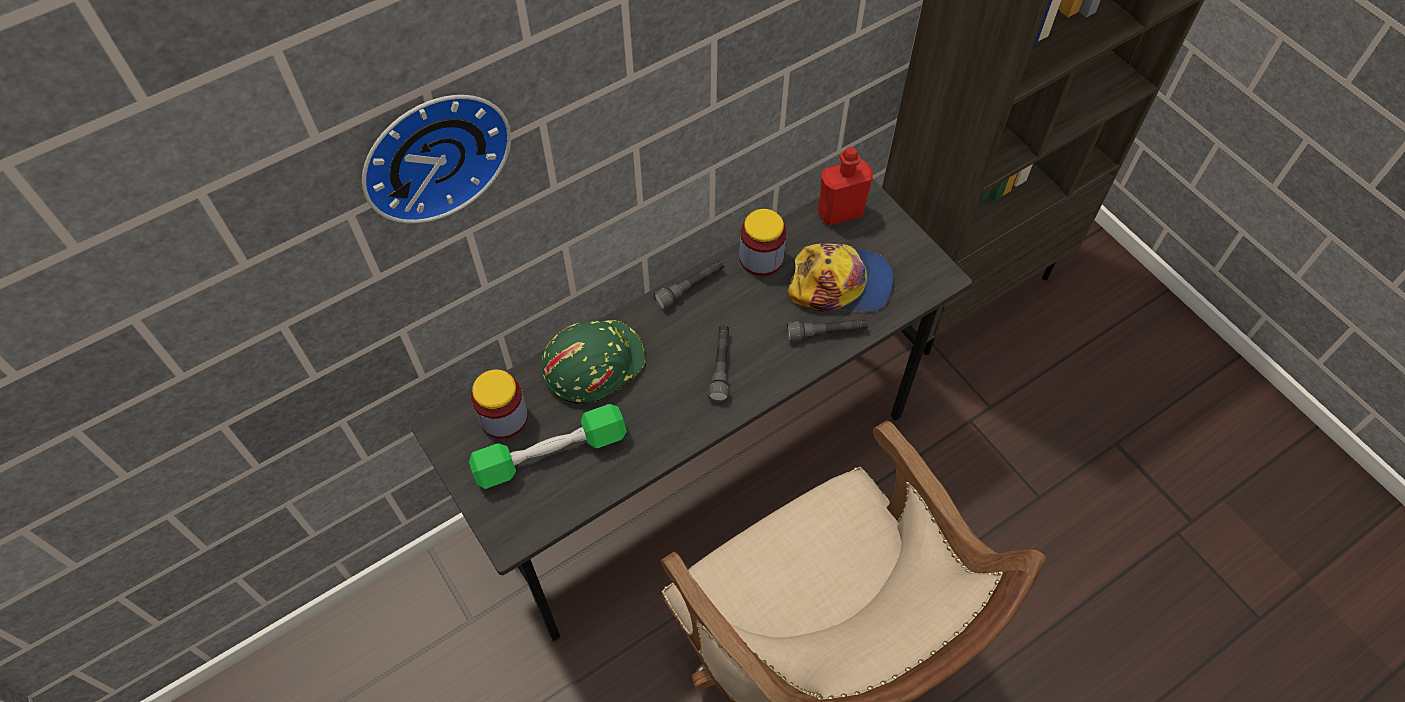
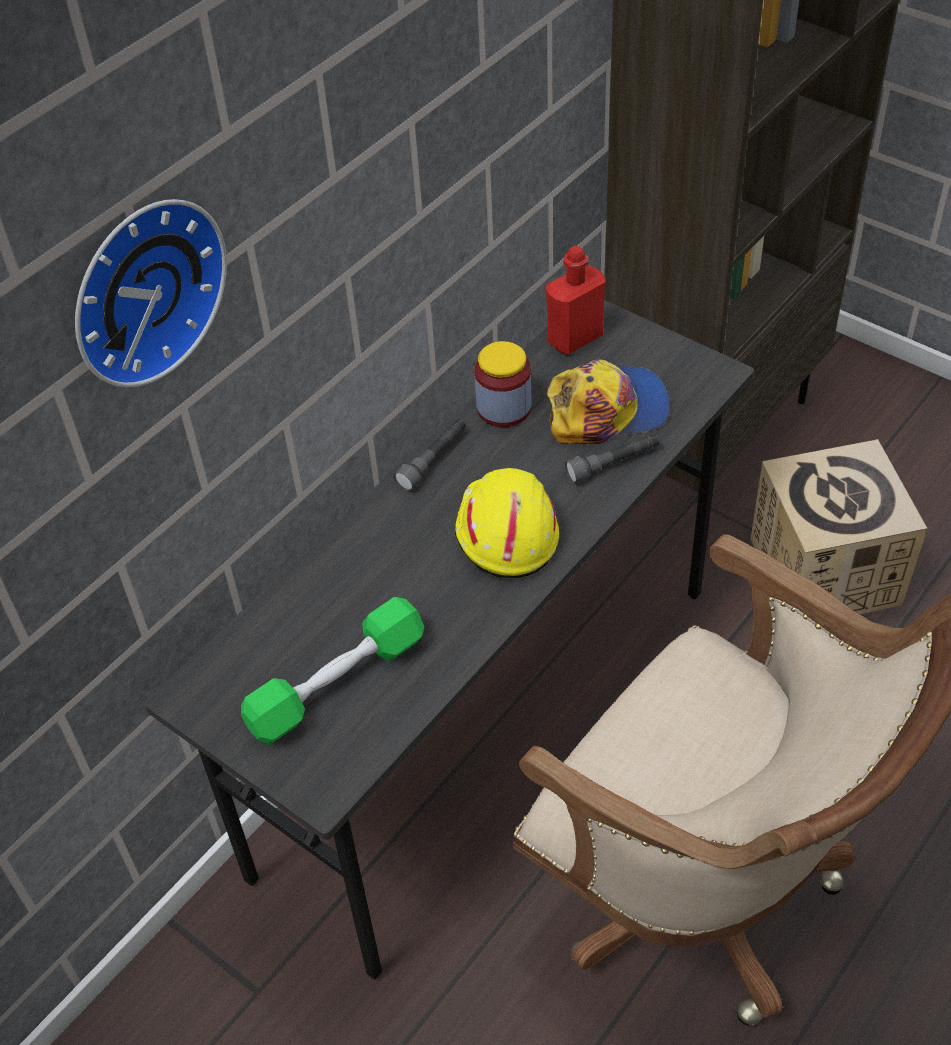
camera: 15 degrees left, 10 degrees down
(503, 417) = (261, 660): jar -> none
(593, 364) = (349, 572): green hard hat -> none
(721, 366) = (504, 532): grey flashlight -> yellow hard hat
(1005, 429) = (825, 572): none -> cardboard box

